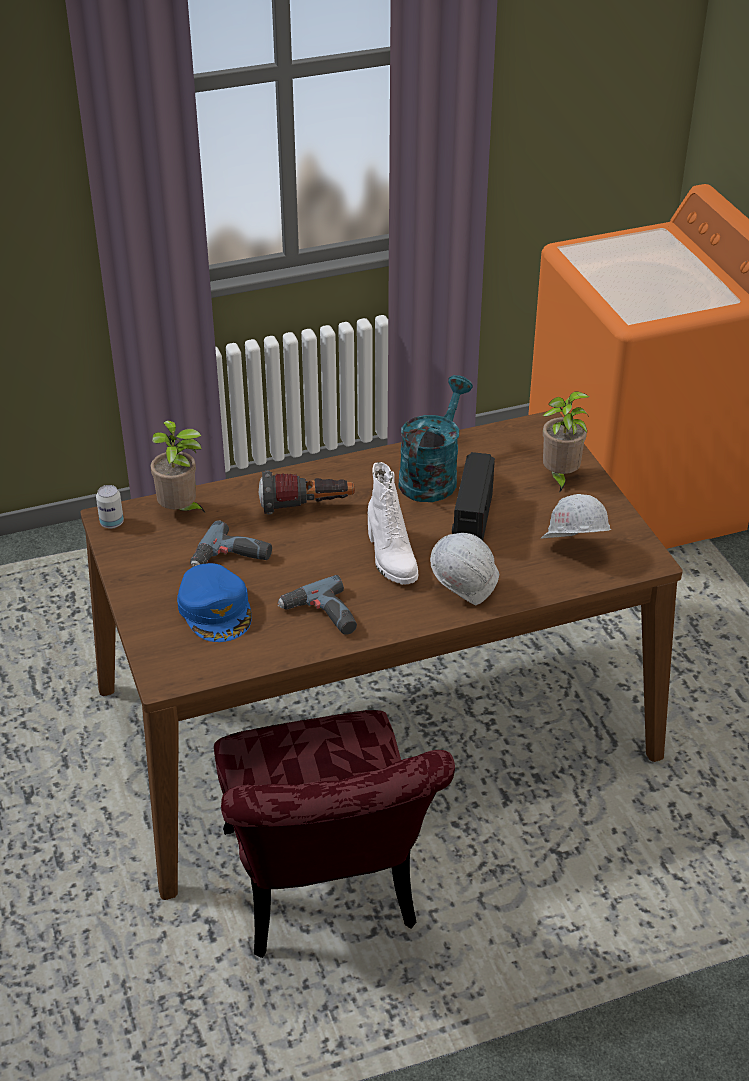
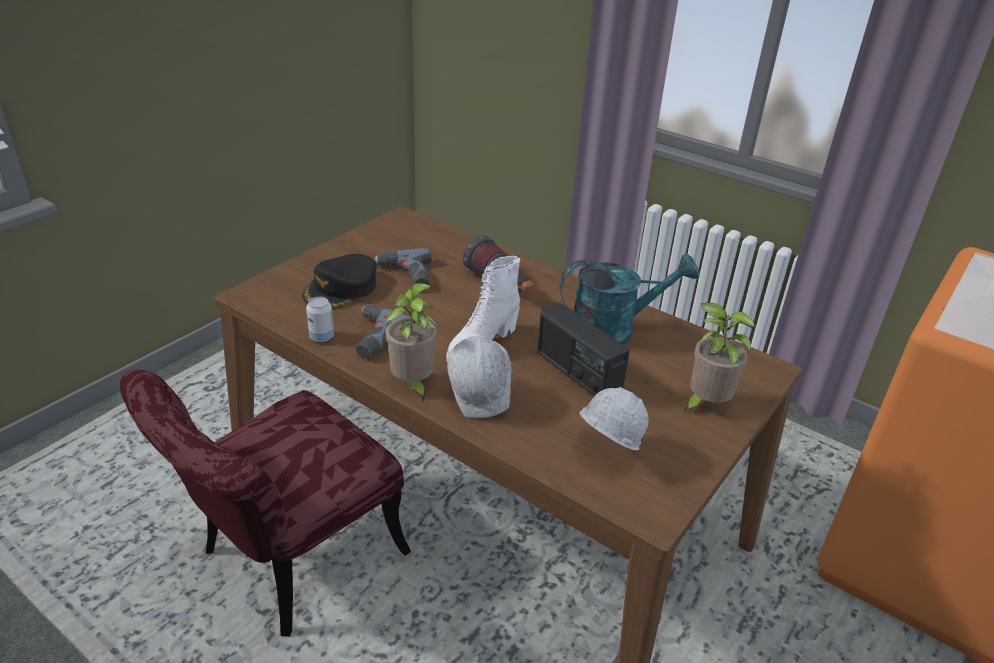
camera: 55 degrees right, 5 degrees down
(112, 523) = (398, 220): can -> can (321, 337)
(180, 511) = (438, 239): potted plant -> potted plant (412, 385)
(216, 609) = (341, 289): blue cap -> black cap
(472, 522) = (577, 373): radio -> radio turned 105 degrees counterclockwise

